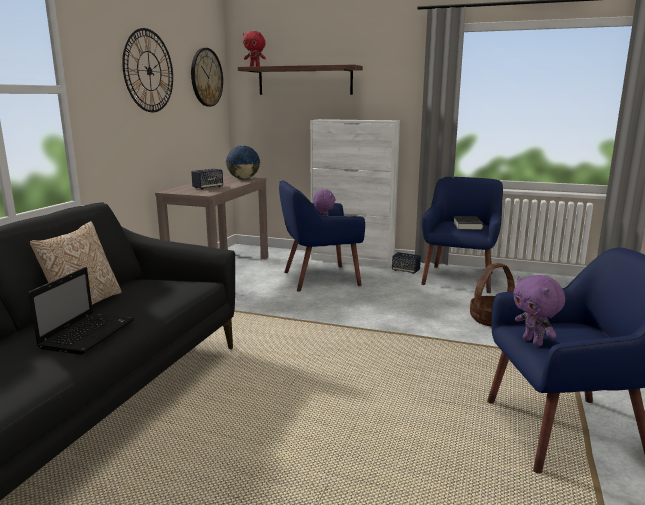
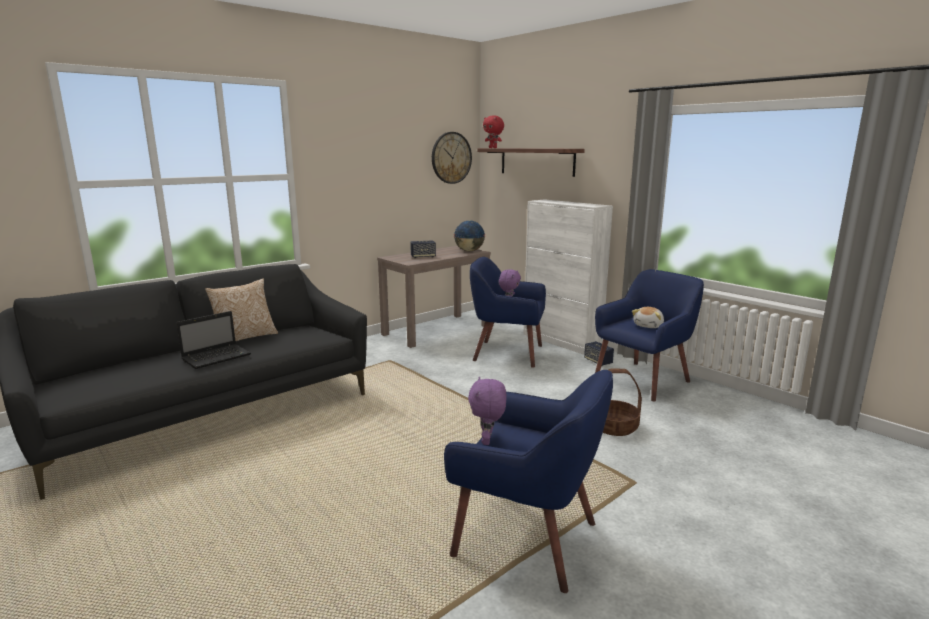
camera: 30 degrees right, 0 degrees up
(149, 71) = (381, 157): wall clock -> none
(467, 226) = (649, 326): black book -> plush toy

